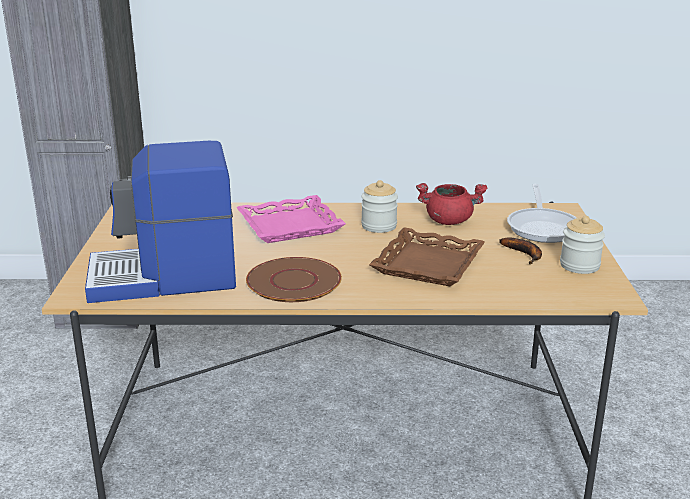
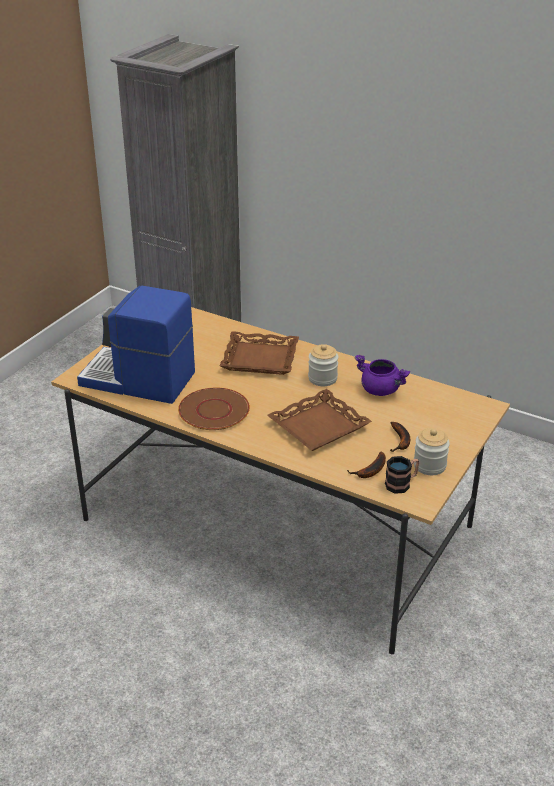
camera: 30 degrees right, 10 degrees up
(290, 225) = (260, 358): pink tray -> brown tray
(449, 221) = (381, 390): red cooking pot -> purple cooking pot
(532, 286) = (370, 471): none -> banana
(543, 227) = (447, 420): frying pan -> none
(576, 287) = (402, 483): none -> mug

